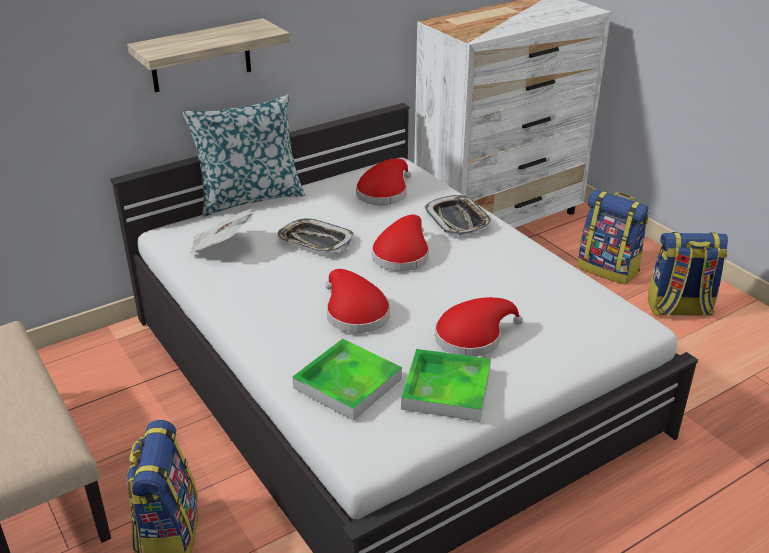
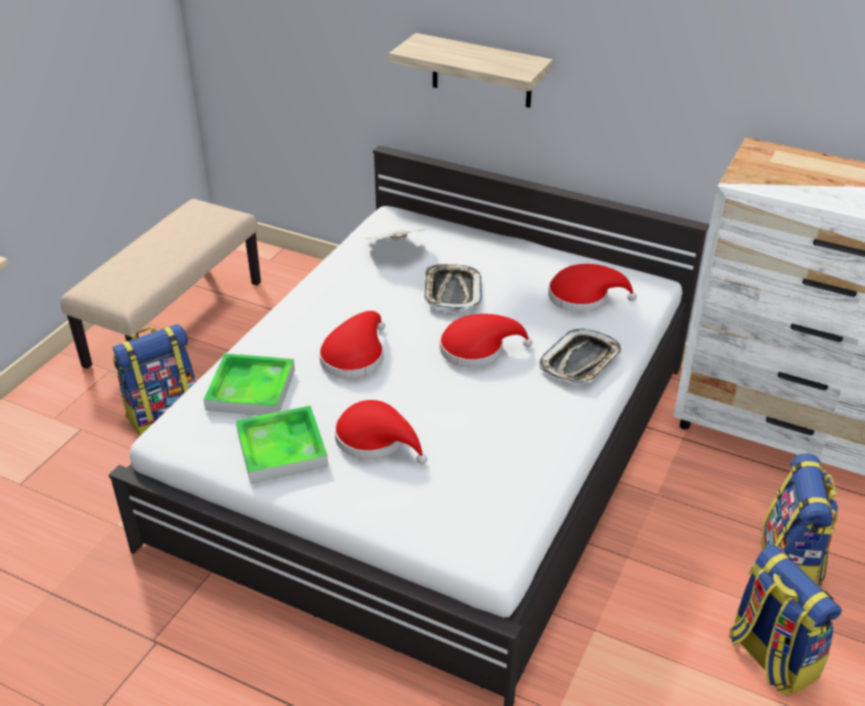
camera: 60 degrees right, 5 degrees up
(250, 198) = (490, 229): pillow -> none

